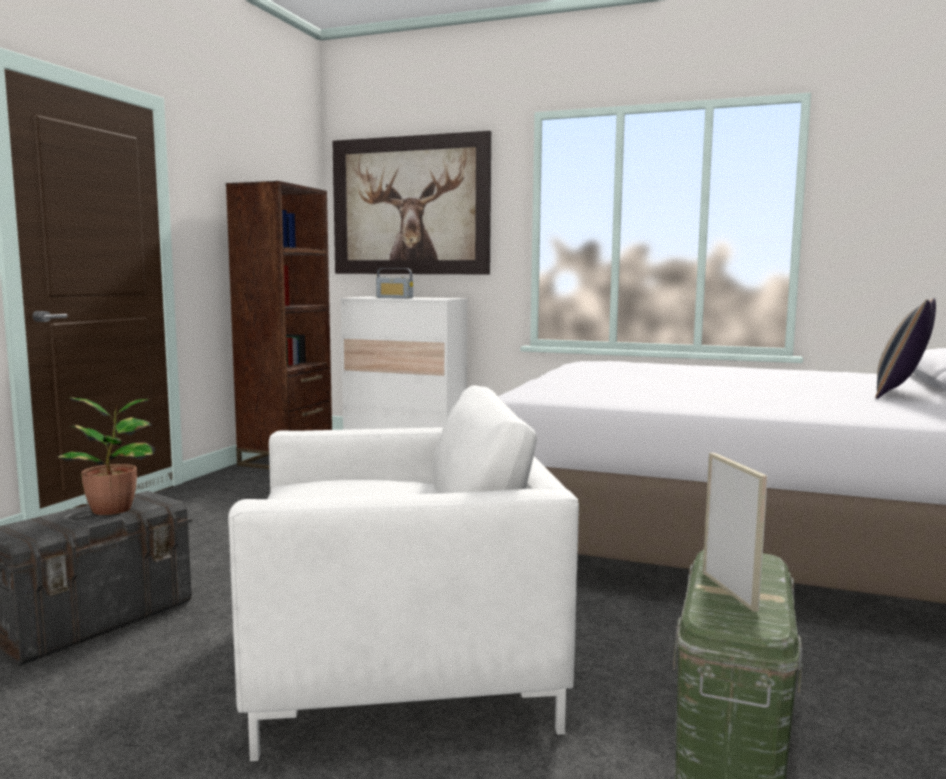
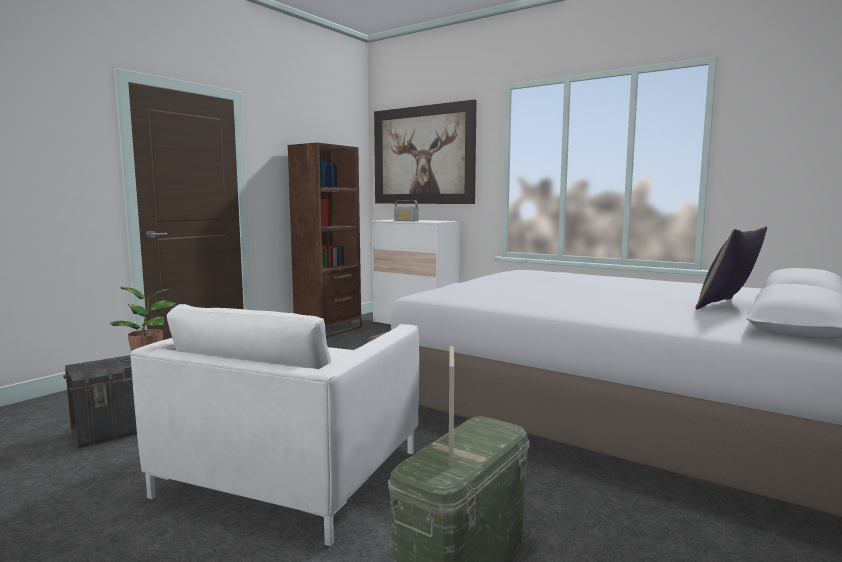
camera: 15 degrees right, 0 degrees up
(402, 660) = (291, 473): white armchair -> white armchair turned 105 degrees clockwise

